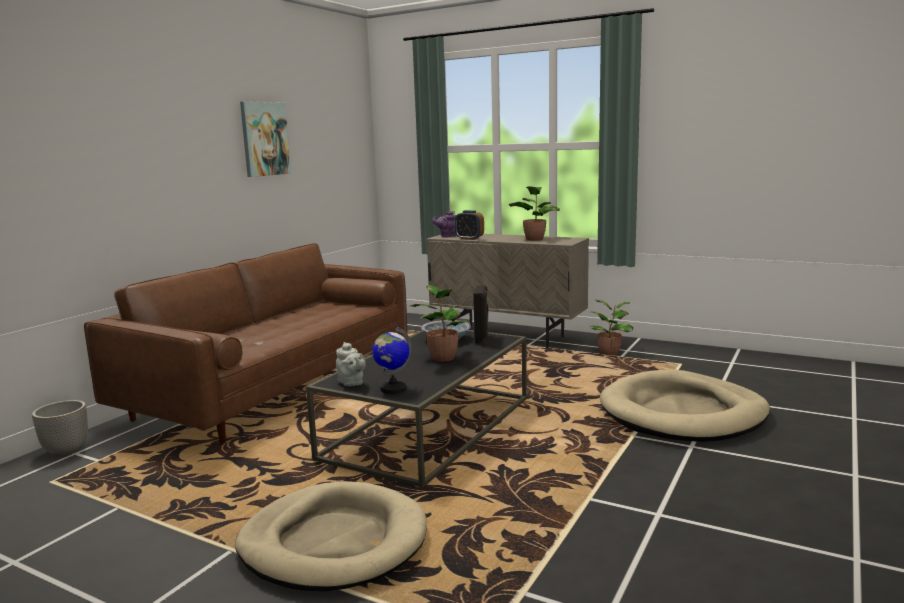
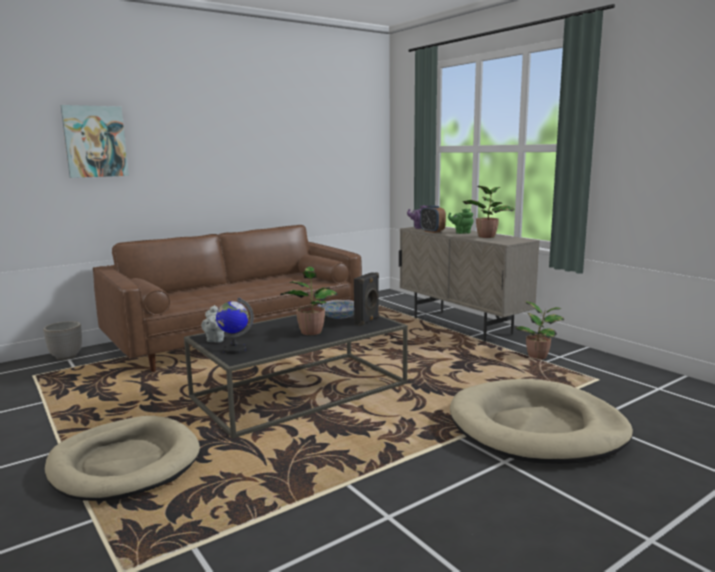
camera: 25 degrees right, 0 degrees up
(264, 139) = (270, 137): picture -> picture (95, 141)
(501, 237) = (461, 232): none -> green teapot

